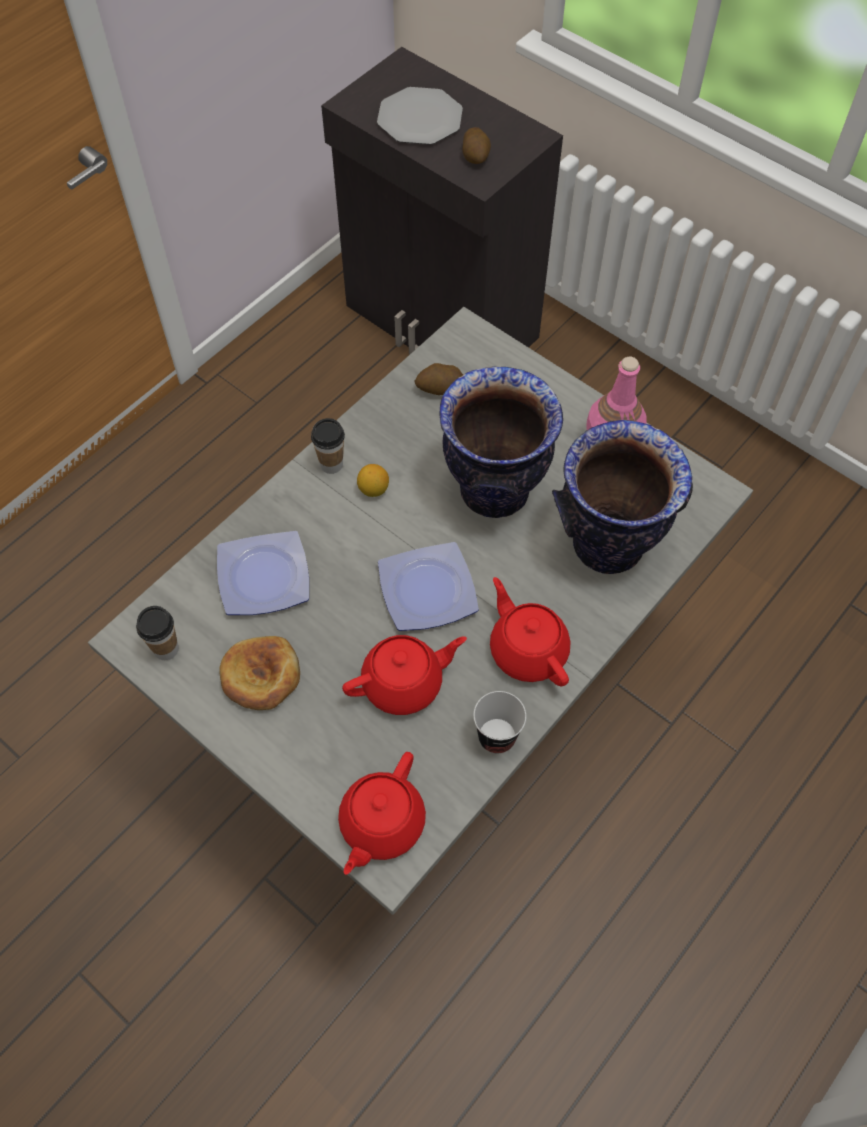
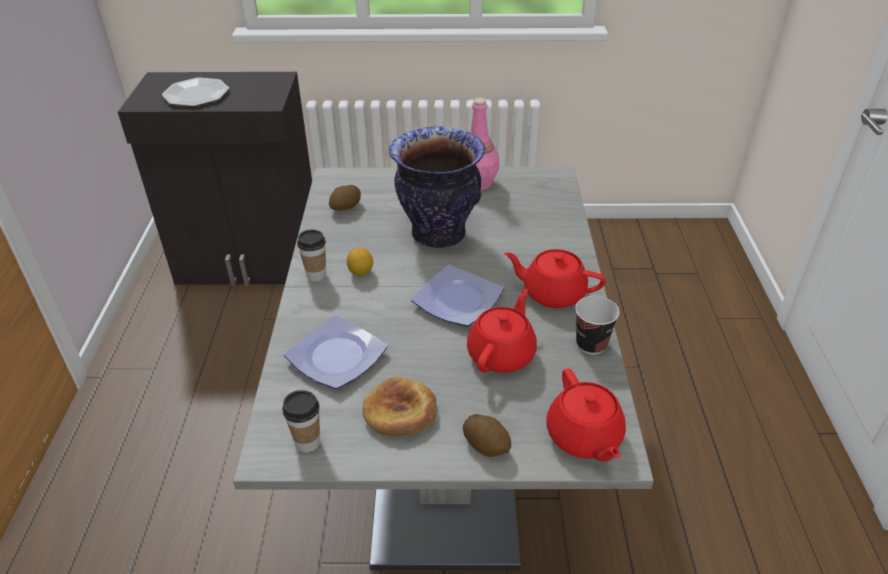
camera: 40 degrees left, 20 degrees down
(476, 156) = (253, 96): potato -> potato (486, 445)
(608, 546) = (534, 224): vase -> none

